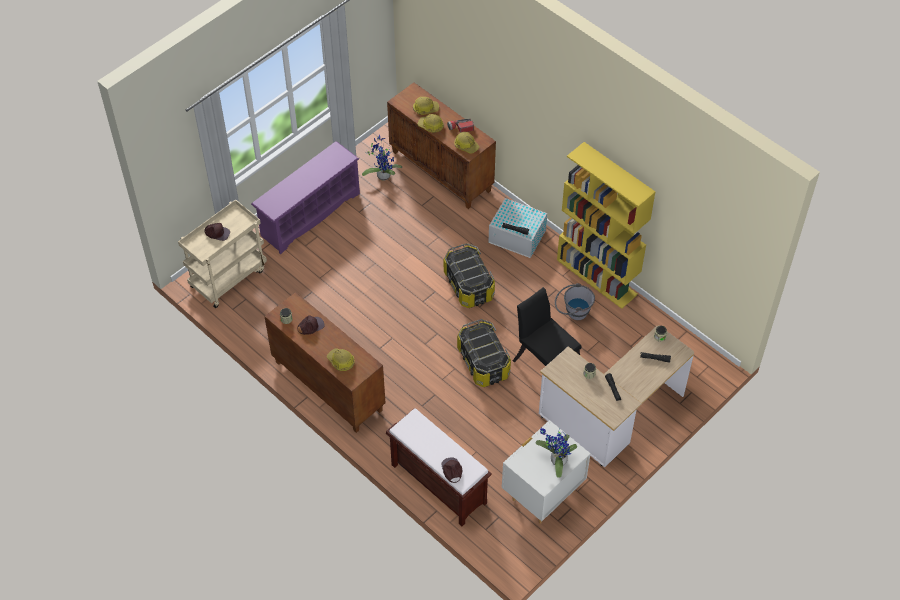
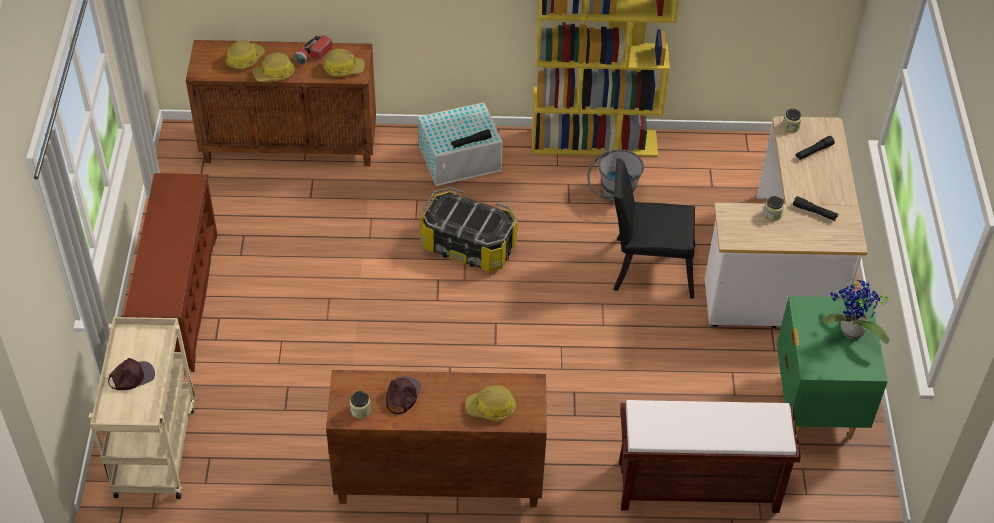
camera: 45 degrees left, 5 degrees down
(309, 214) = (179, 299): purple shoe rack -> brown shoe rack
(382, 174) = (221, 195): potted plant -> none
(451, 470) = (754, 435): brown cap -> none
(483, 362) = (584, 315): storage box -> none
(542, 495) = (816, 407): white nightstand -> green nightstand

